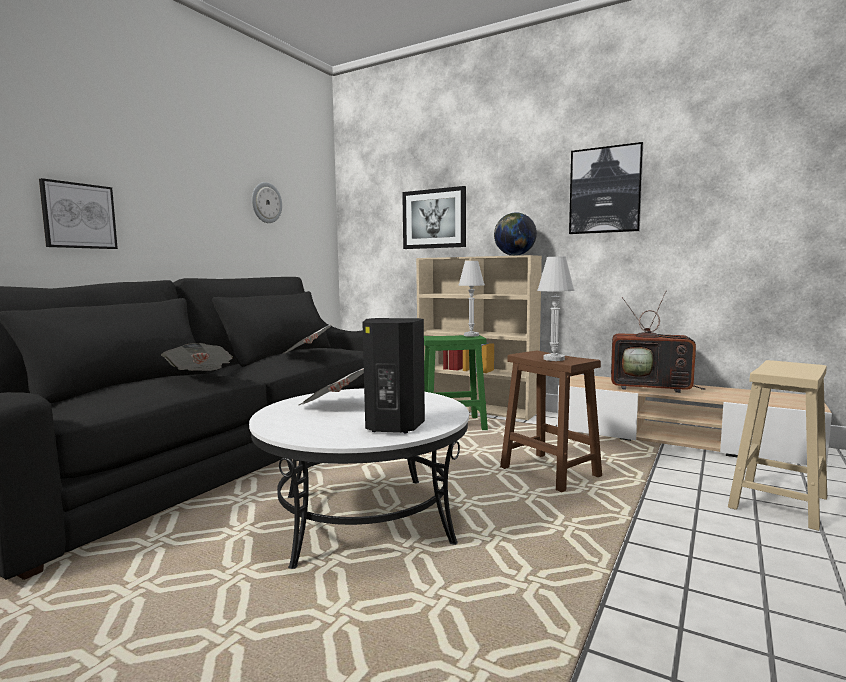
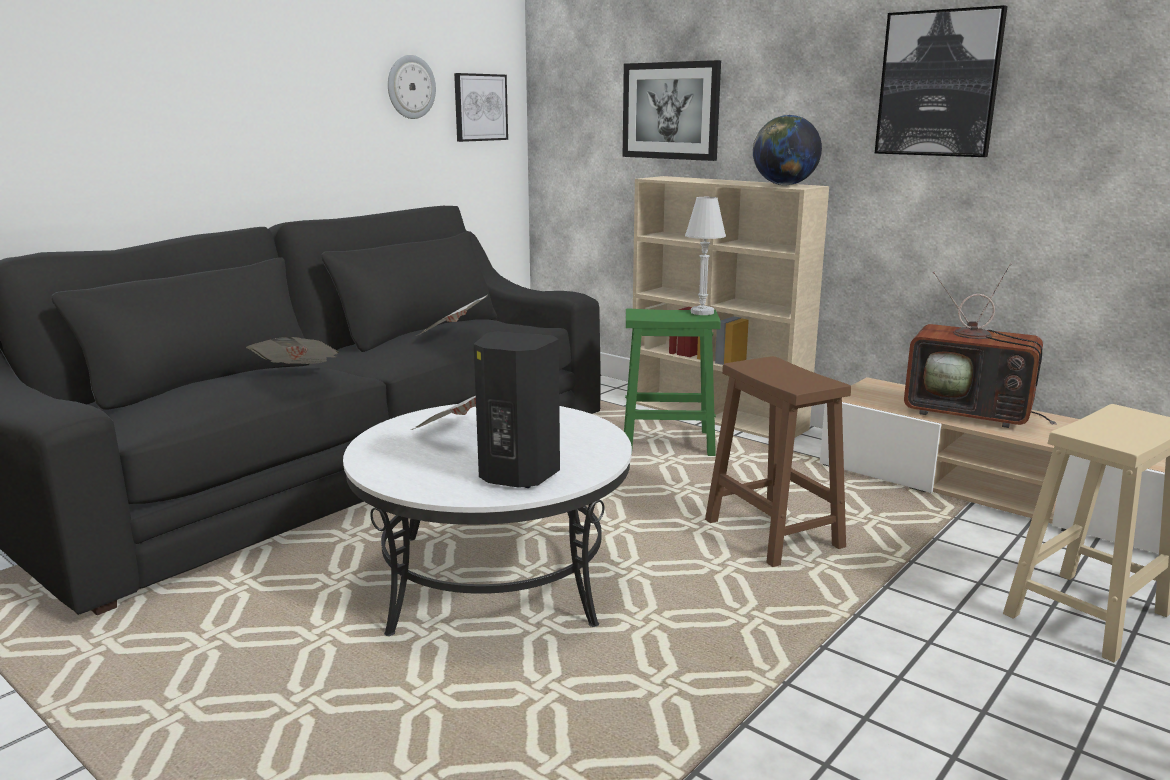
camera: 10 degrees right, 10 degrees up
(79, 216) = (144, 138): picture -> picture (480, 107)
(554, 359) = (783, 378): white table lamp -> none

